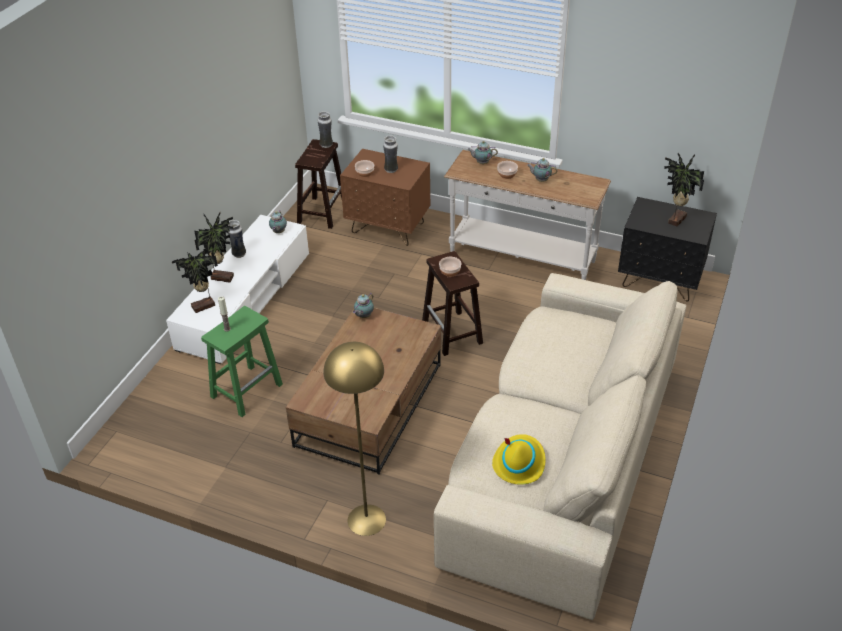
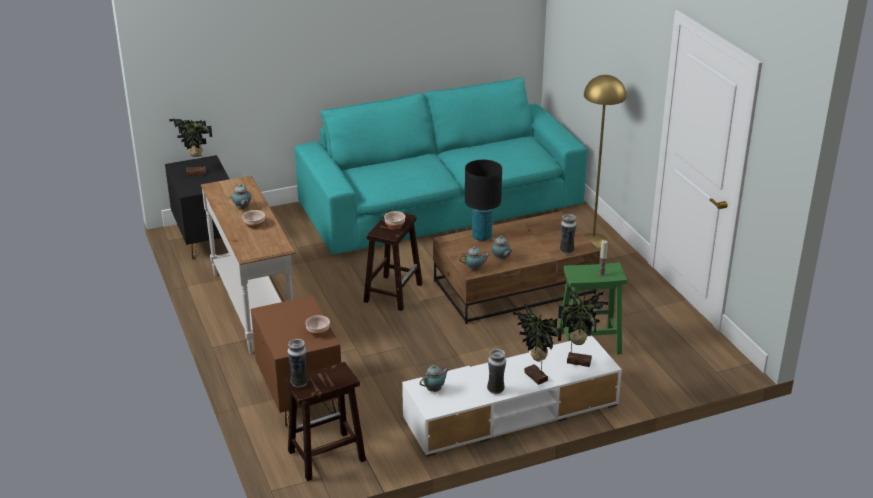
camera: 135 degrees left, 10 degrees down
(391, 170) = (292, 321): vase -> vase (566, 251)
(404, 352) = (482, 236): none -> black table lamp
(481, 163) = (250, 243): teapot -> teapot (501, 259)
(519, 463) = (511, 149): yellow hat -> none
(562, 455) = (442, 207): beige sofa -> turquoise sofa

